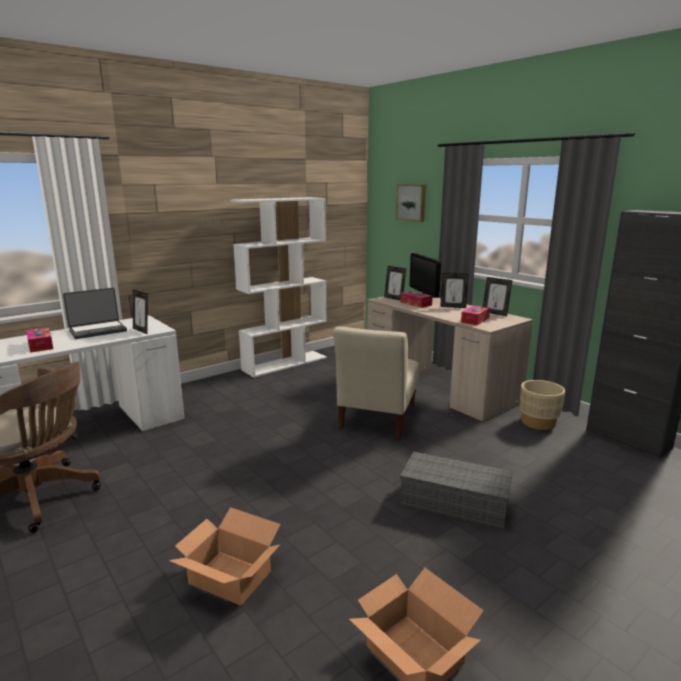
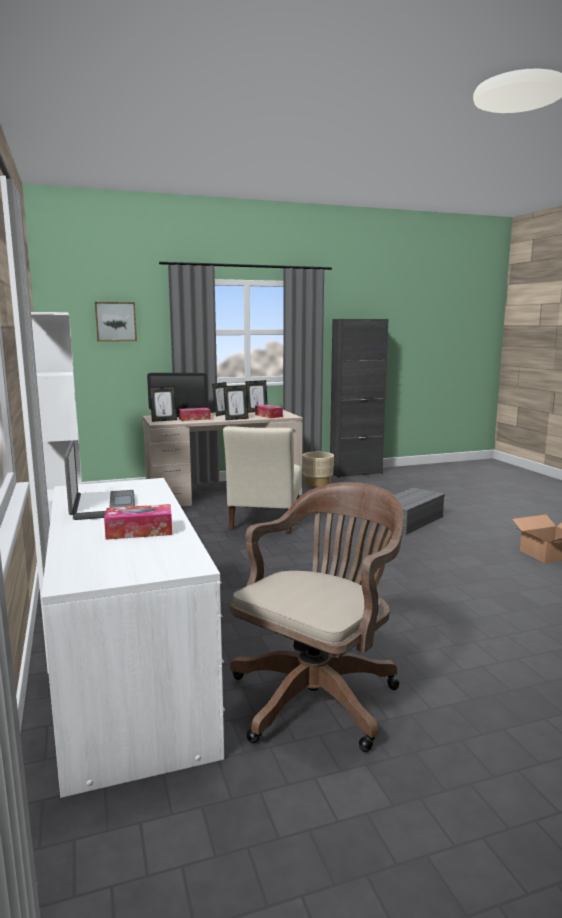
camera: 70 degrees left, 5 degrees down
(142, 330) = (142, 488): picture frame -> picture frame (236, 419)
(230, 578) = (482, 594): cardboard box -> none
(376, 418) = (264, 520): beige chair -> beige chair turned 60 degrees clockwise

